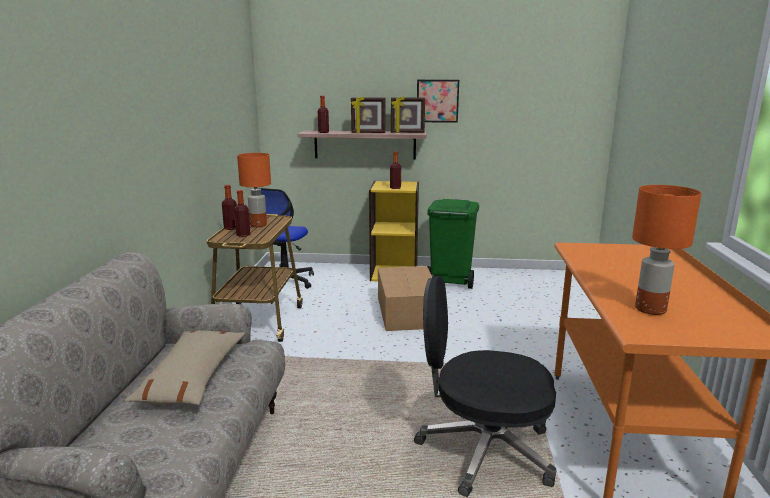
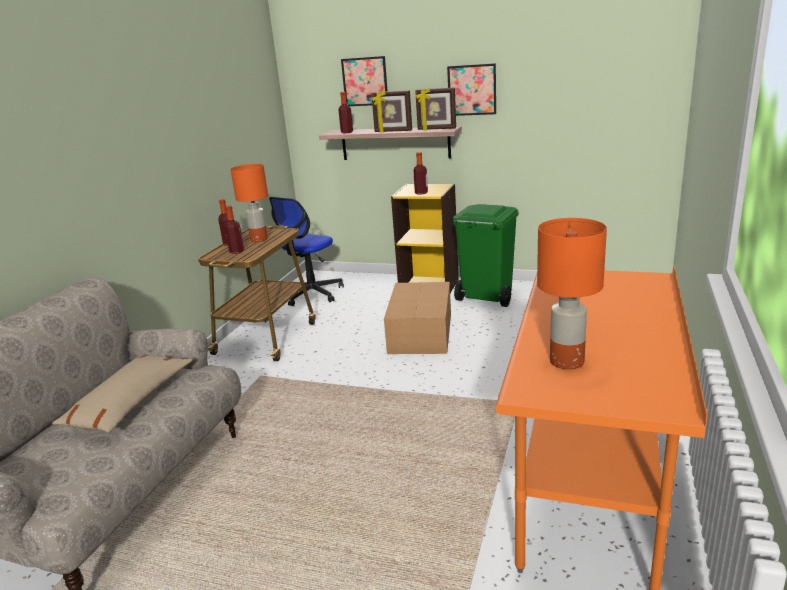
camera: 15 degrees right, 5 degrees up
(340, 88) = (365, 81): none -> picture
(483, 450) = (420, 495): black office chair -> none

